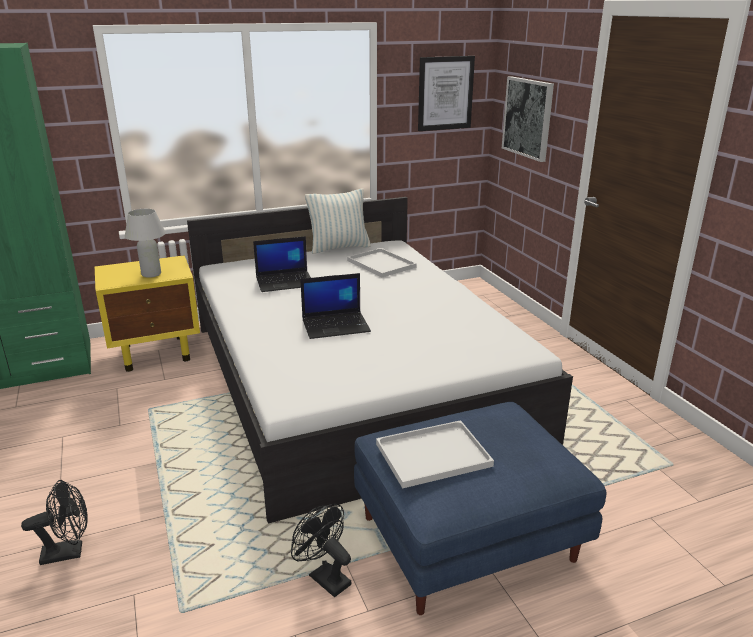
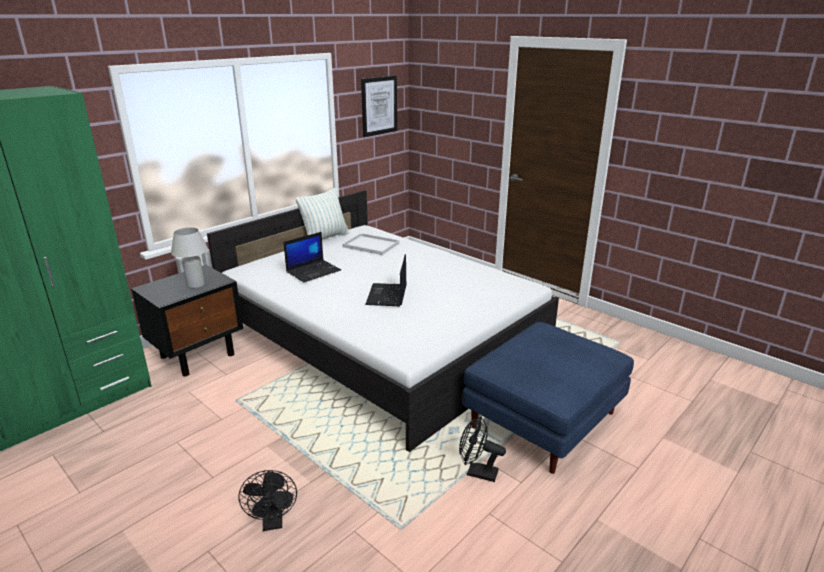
camera: 25 degrees left, 0 degrees up
(69, 552) = (273, 522): black fan -> black fan turned 120 degrees clockwise
(157, 353) = (198, 355): yellow nightstand -> black nightstand
(336, 325) = (387, 295): laptop -> laptop turned 135 degrees clockwise
(431, 456) = (531, 366): white tray -> none
(528, 118) = (447, 120): picture -> none

